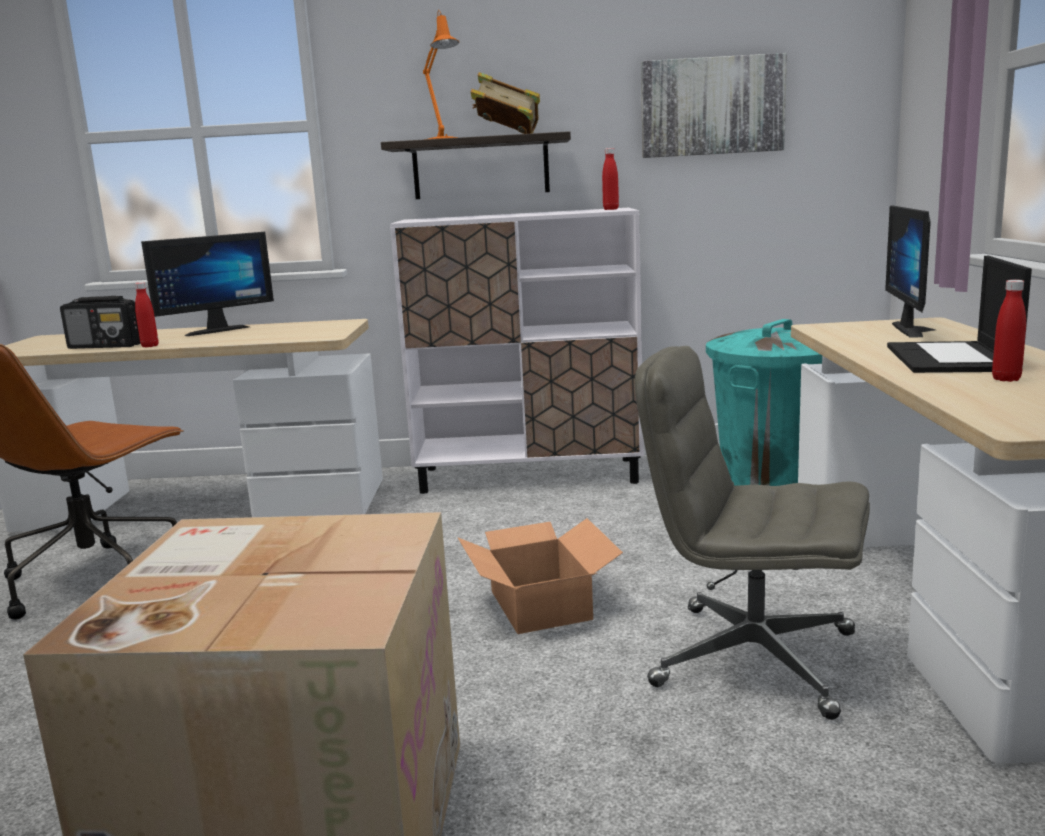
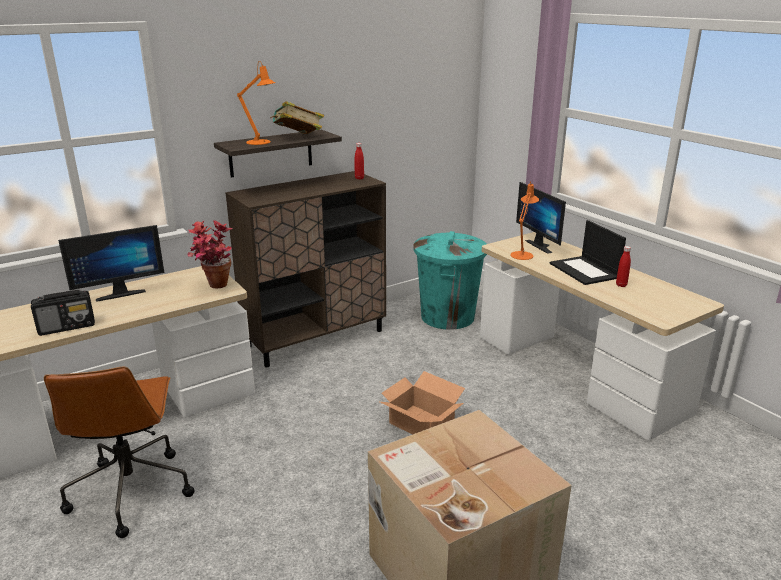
camera: 35 degrees left, 10 degrees up
(150, 346) = (108, 321): red bottle -> none
(214, 330) = (120, 293): monitor -> monitor turned 45 degrees clockwise
(315, 334) = (214, 288): none -> potted plant
(530, 475) = (316, 338): white cabinet -> brown cabinet
(712, 106) = (396, 108): picture -> none
(751, 658) = (535, 422): grey office chair -> none
(852, 335) = (522, 254): none -> orange table lamp

